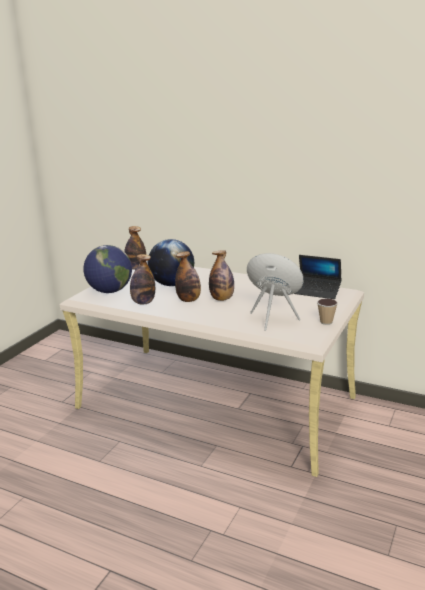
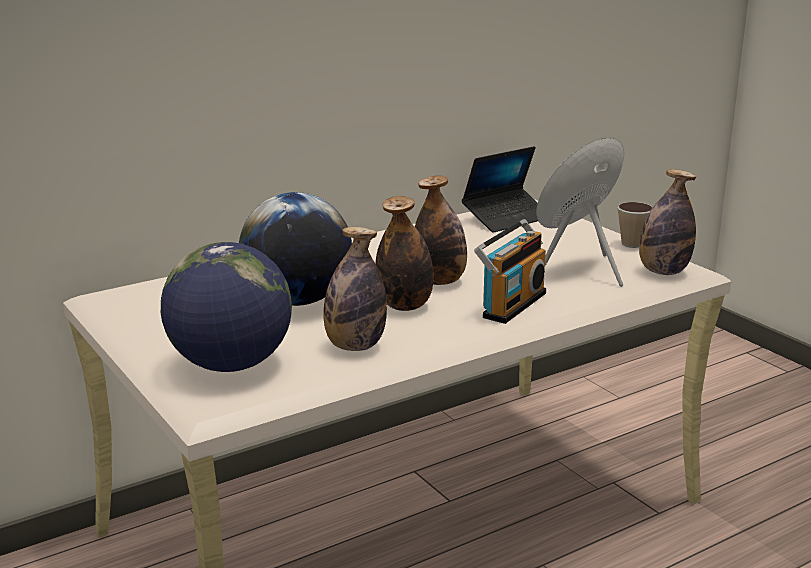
camera: 60 degrees left, 0 degrees up
(136, 268) = (134, 311): bottle -> bottle (663, 272)
(214, 315) = (510, 304): none -> radio

